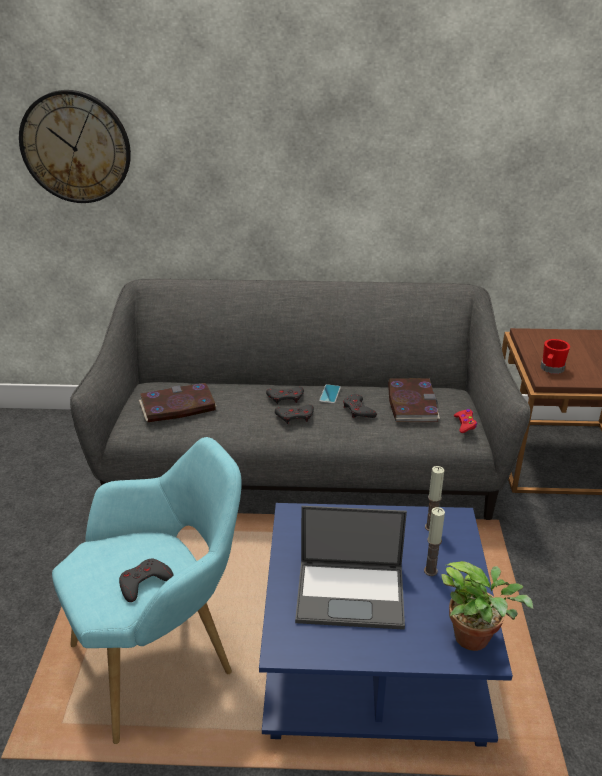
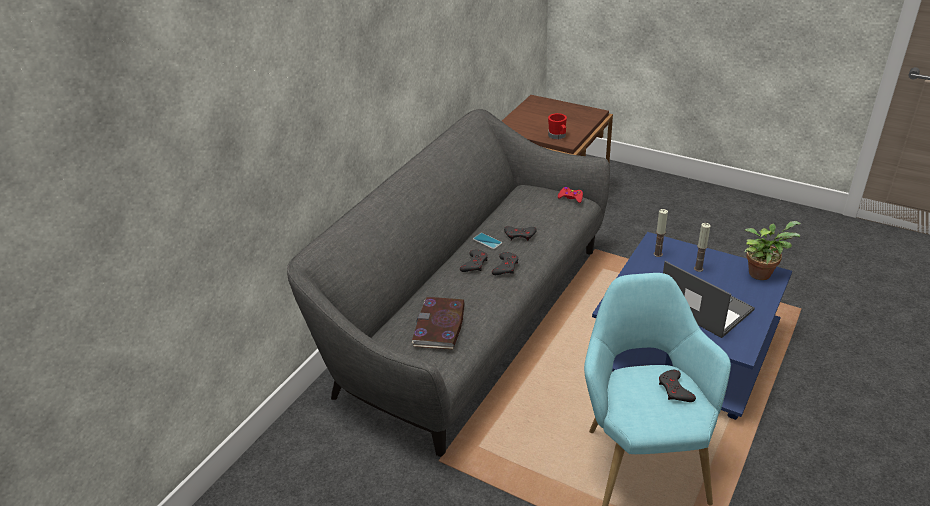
camera: 60 degrees left, 5 degrees up
(76, 147) = (211, 162): wall clock -> none
(352, 593) = (704, 306): laptop -> laptop turned 75 degrees counterclockwise
(411, 403) = (528, 209): book -> none

